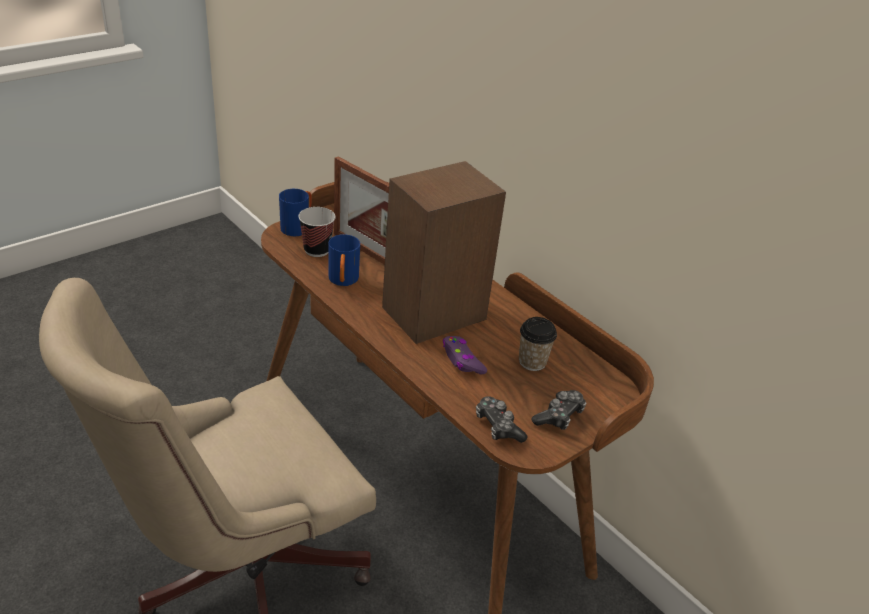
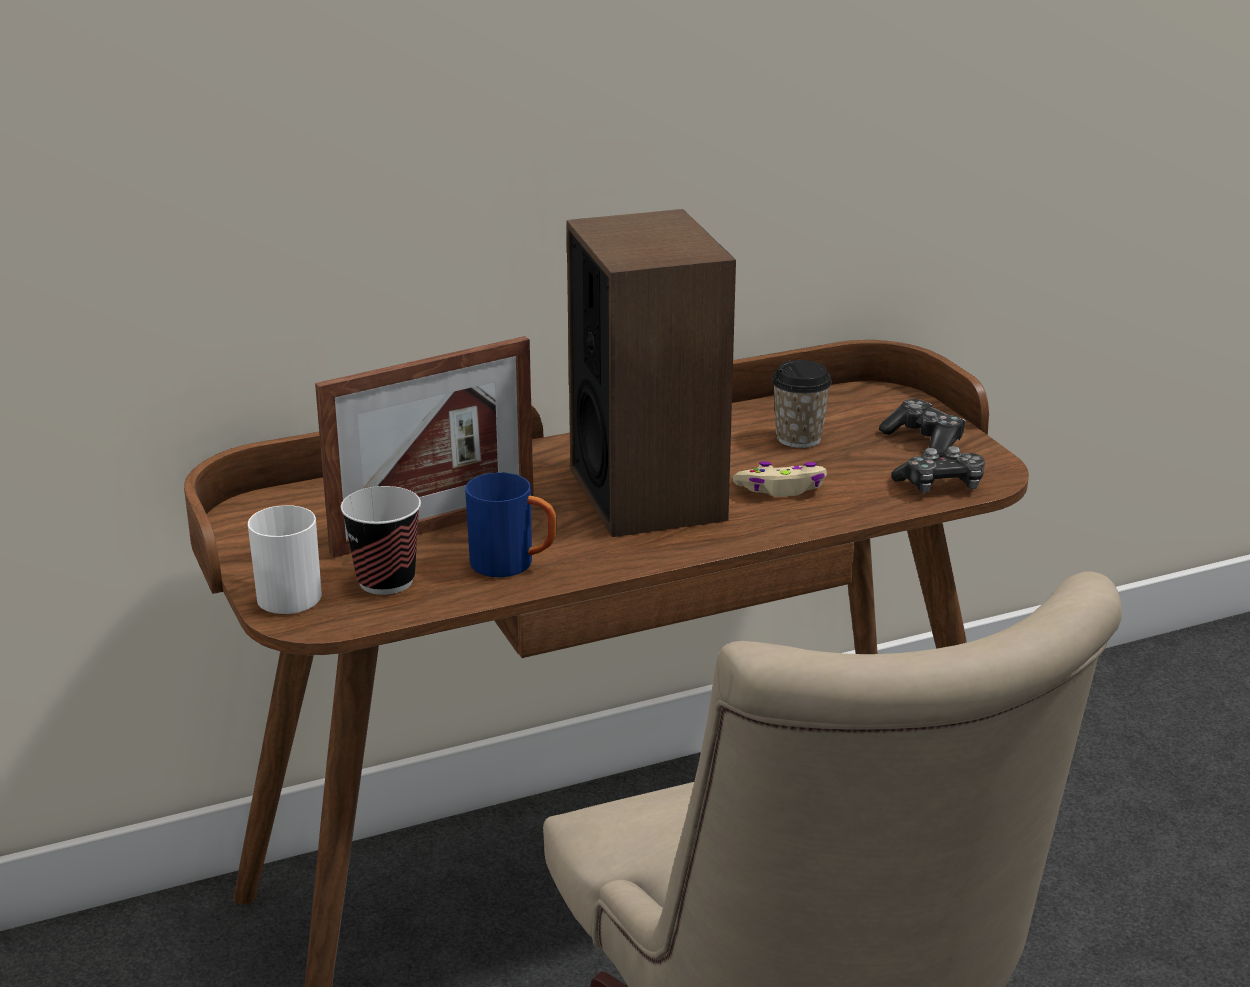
camera: 70 degrees left, 10 degrees down
(298, 227) = (281, 594): blue mug -> white mug
(462, 360) = (782, 489): purple game controller -> beige game controller

